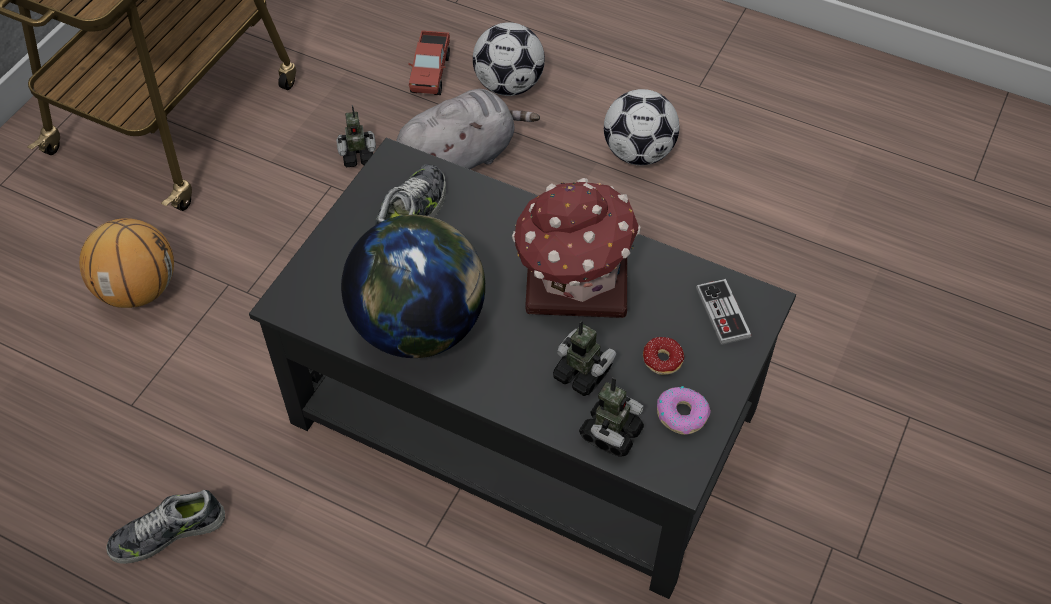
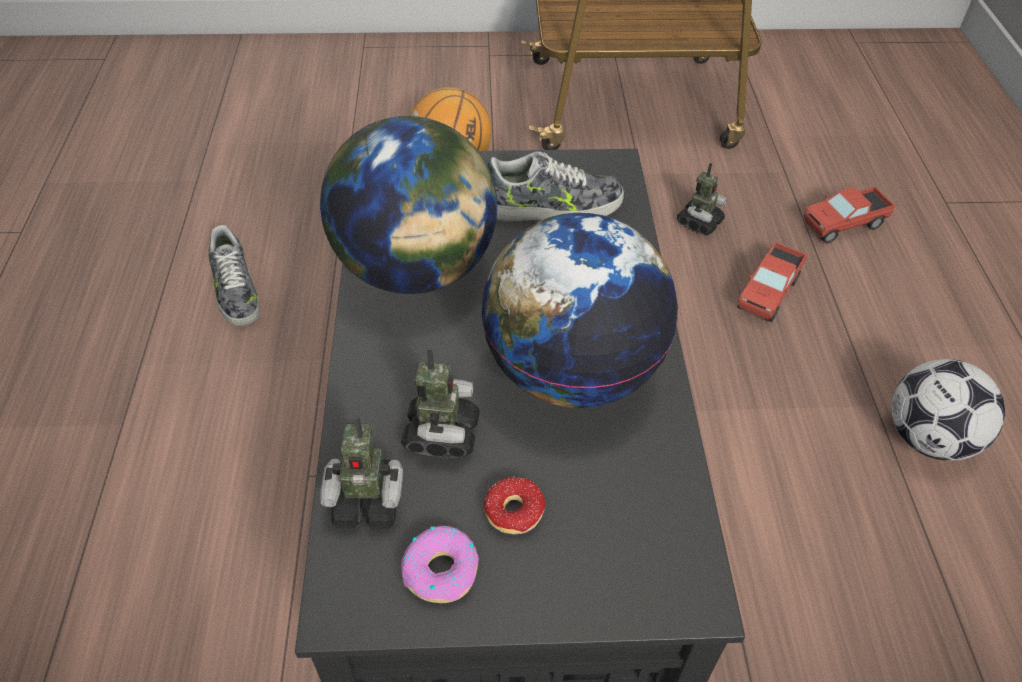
camera: 60 degrees right, 5 degrees down
(168, 533) = (235, 290): shoe -> shoe turned 150 degrees counterclockwise
(358, 156) = (699, 223): toy robot -> toy robot turned 105 degrees counterclockwise
(461, 158) = (768, 293): grey plush toy -> toy truck
(509, 85) = (894, 287): football -> none
(573, 280) = (571, 370): toy house -> globe
(722, 313) = (638, 551): game controller -> none

